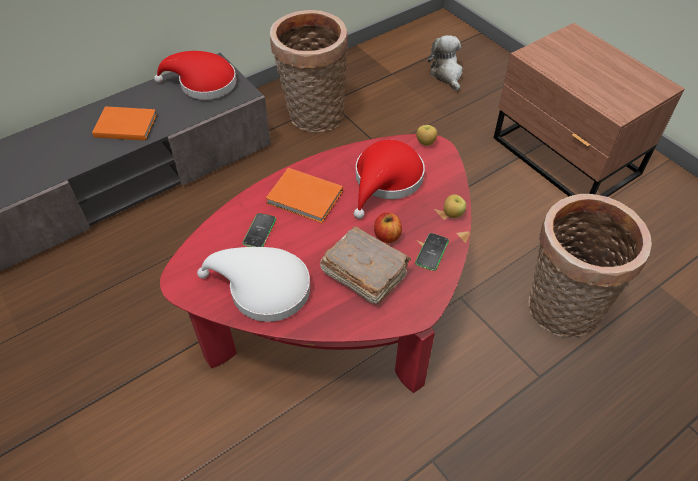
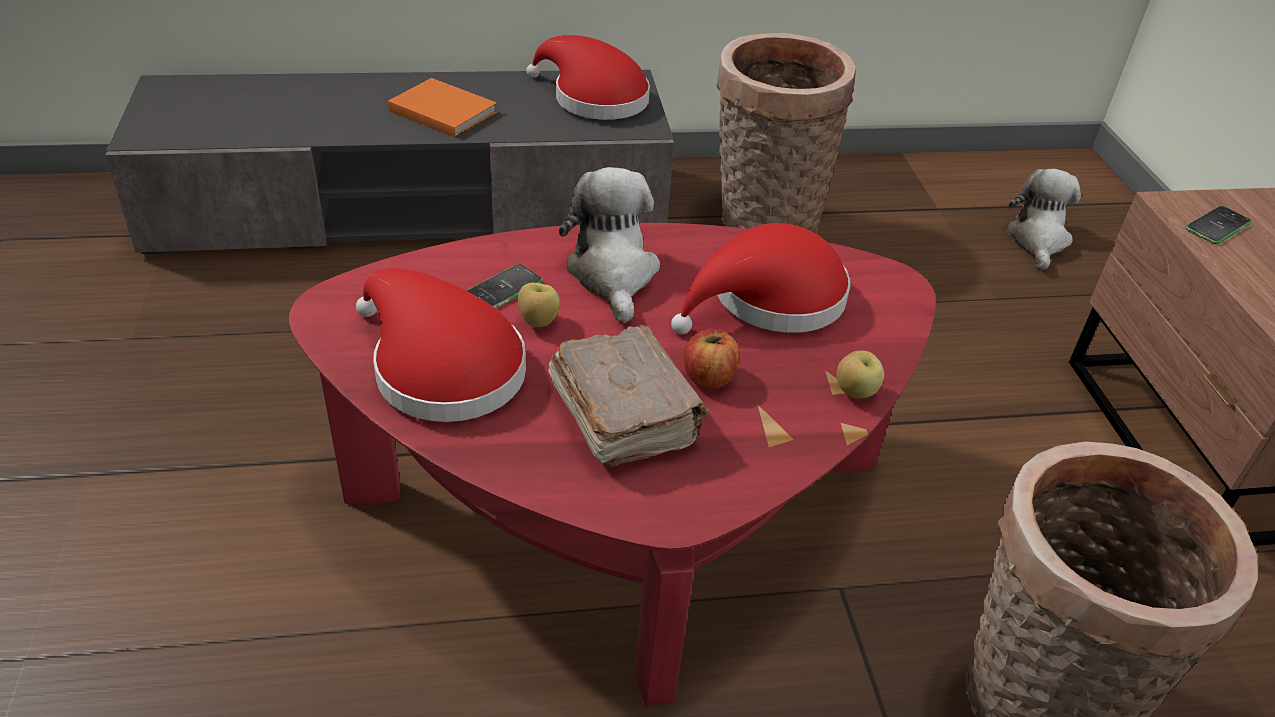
camera: 25 degrees right, 10 degrees down
(263, 289) = (441, 368): white hat -> red hat
(306, 198) = (613, 274): orange book -> plush toy
(425, 143) = (882, 272): apple -> apple (538, 322)
(432, 252) = (771, 433): phone -> phone (1217, 226)

